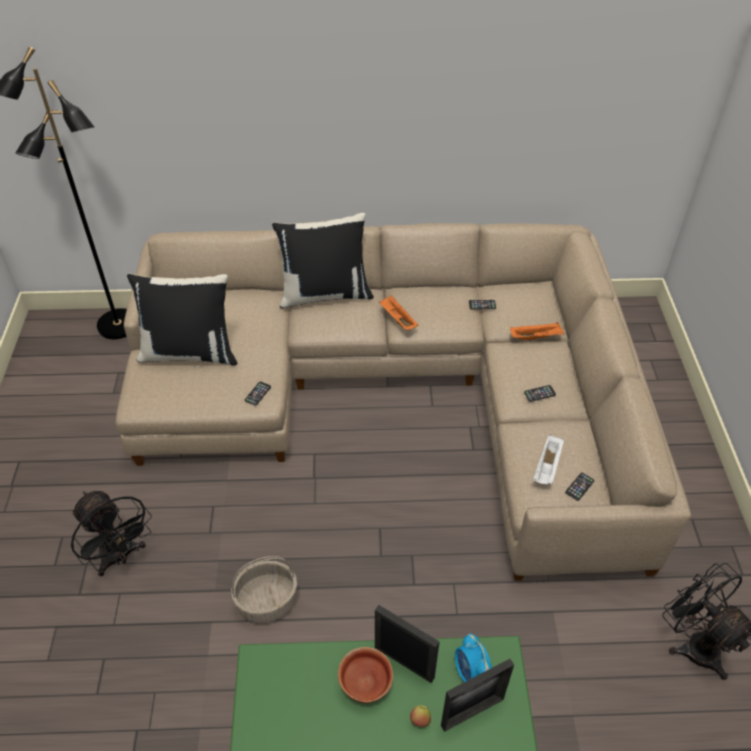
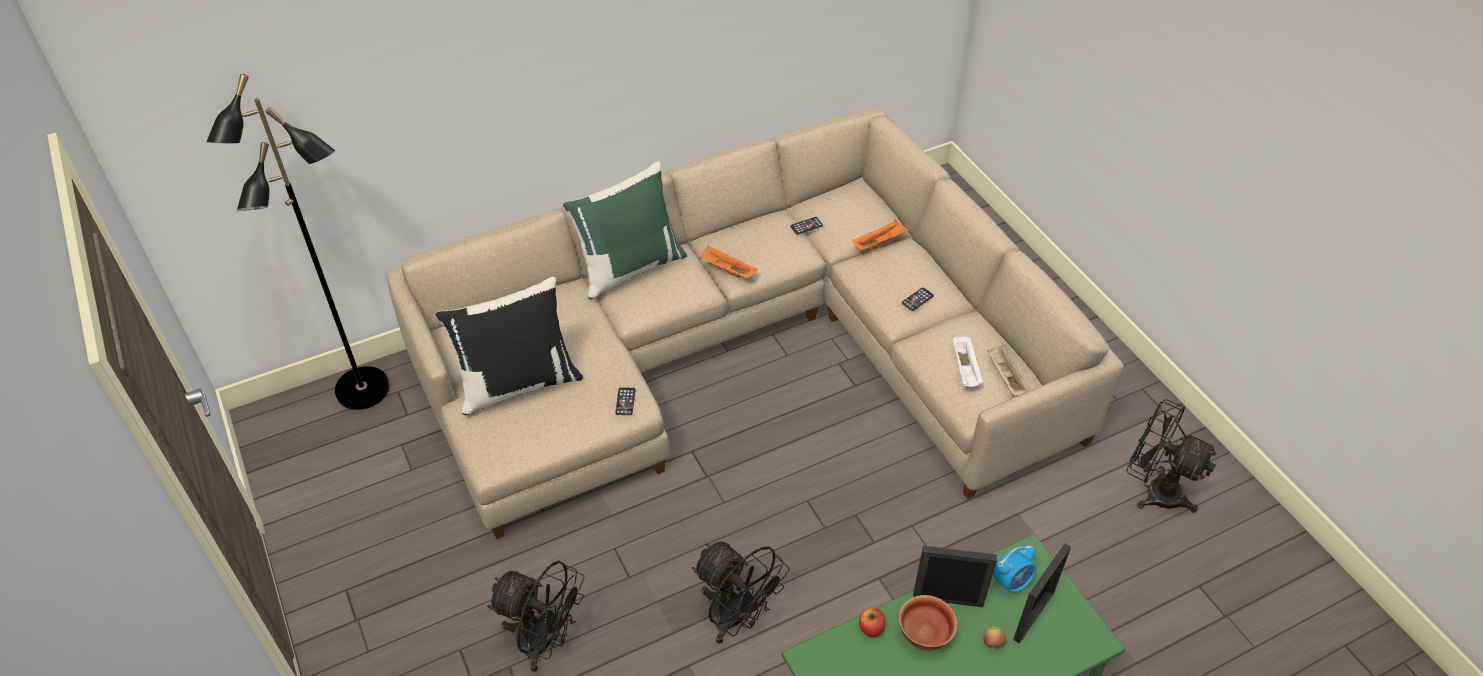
camera: 25 degrees left, 0 degrees up
(267, 601) = (736, 619): basket -> black fan
(323, 657) = (871, 628): none -> apple
(325, 293) = (629, 267): black pillow -> green pillow
(470, 672) = (1011, 582): alarm clock -> alarm clock turned 75 degrees counterclockwise
(579, 486) = (1005, 377): phone -> beige tray

